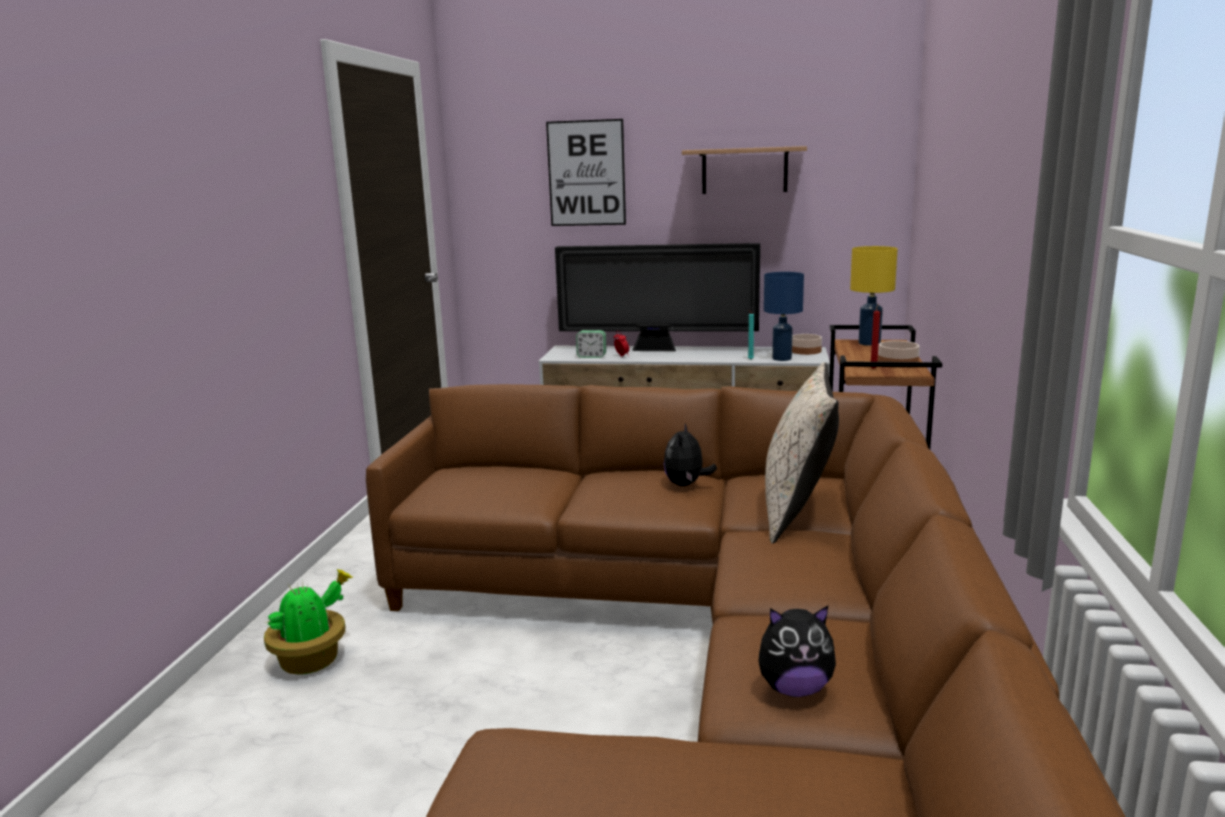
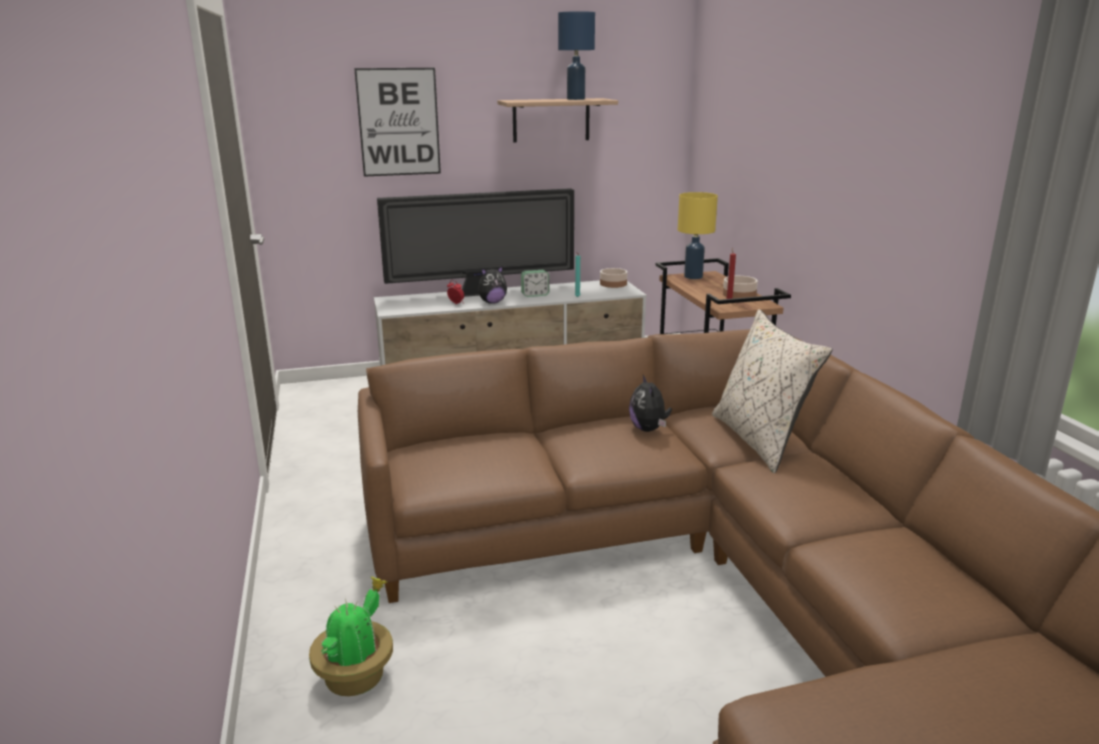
camera: 25 degrees left, 5 degrees up
(591, 356) = (427, 306): alarm clock -> alarm clock (535, 295)
(781, 359) = (602, 293): blue table lamp -> blue table lamp (575, 99)
(794, 689) = (926, 597): plush toy -> plush toy (492, 302)

